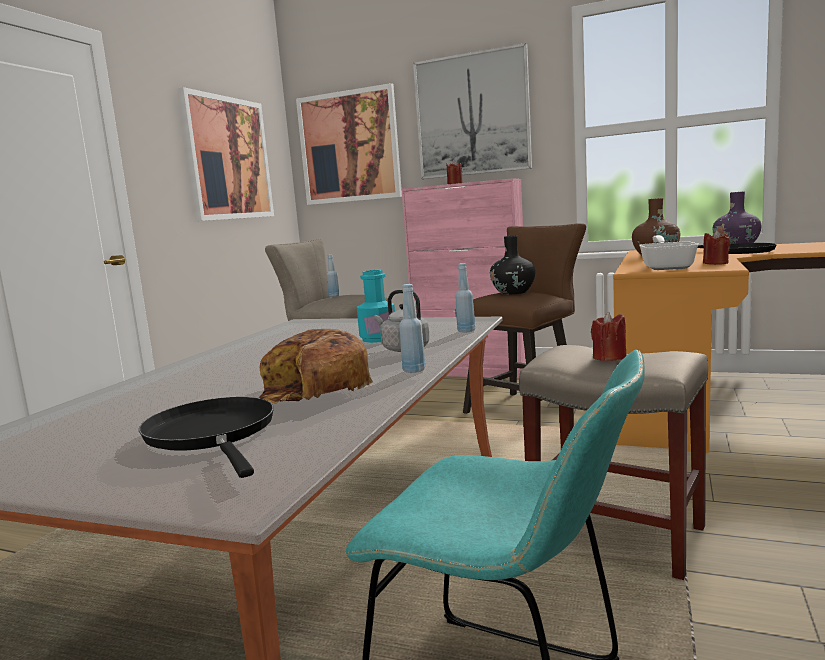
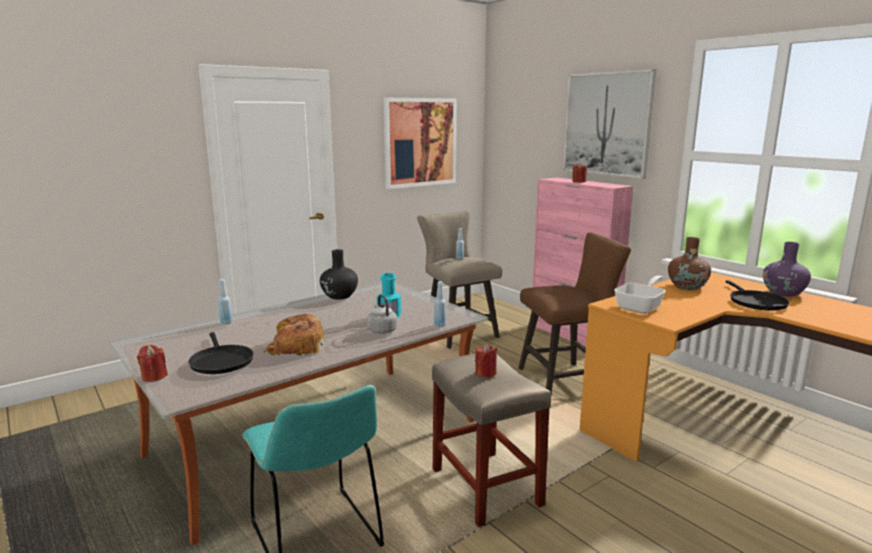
camera: 30 degrees right, 5 degrees up
(213, 434) = (221, 361): black frying pan -> black frying pan turned 150 degrees clockwise
(349, 147) = (520, 134): picture -> none
(414, 370) = (352, 350): blue bottle -> blue bottle (226, 322)
(513, 292) = (562, 289): black vase -> black vase (339, 296)
(715, 263) = (685, 313): red candle -> red candle (154, 376)

